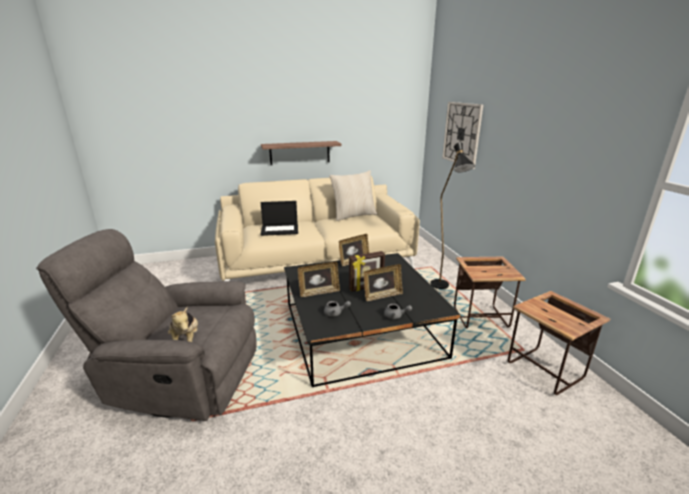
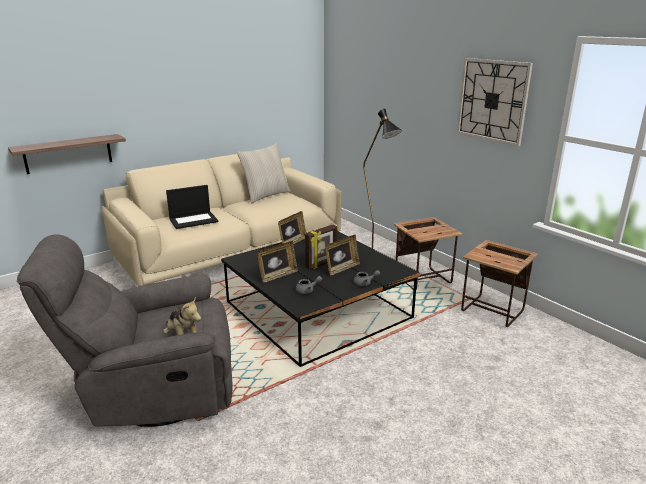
camera: 20 degrees left, 0 degrees up
(300, 153) = (192, 129): shelf -> shelf (68, 154)
(462, 133) = (371, 98): wall clock -> wall clock (492, 100)

